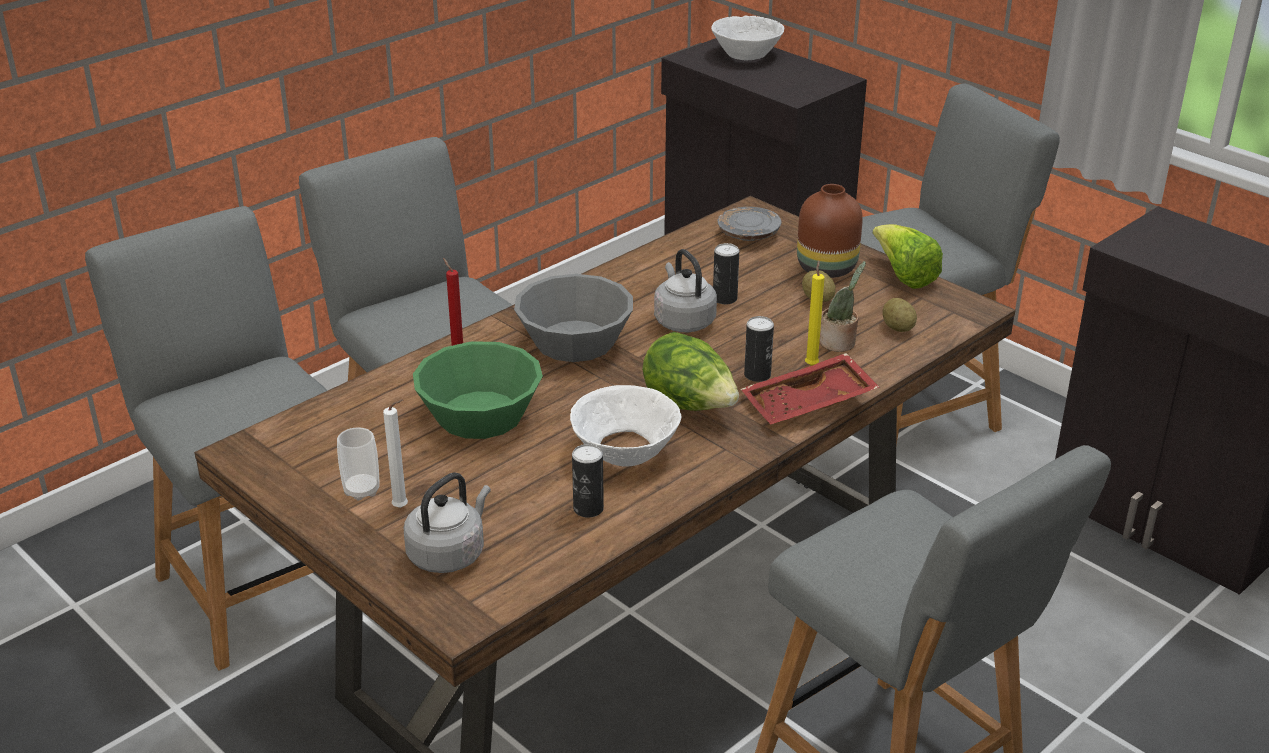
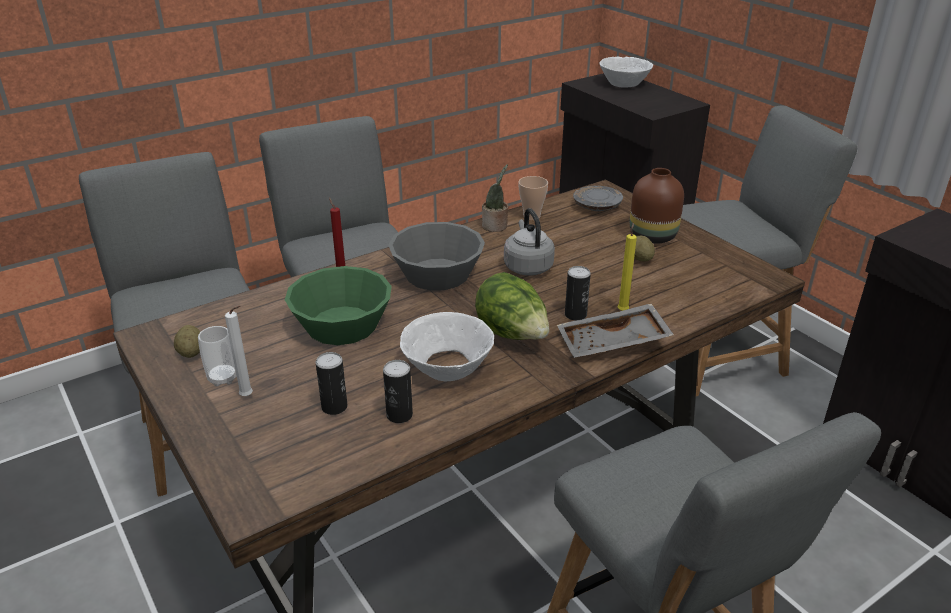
camera: 10 degrees right, 0 degrees up
(449, 553) = (268, 442): grey kettle -> none
(669, 255) = (531, 216): none -> cup
(725, 298) = (565, 252): can -> can (334, 407)
(809, 404) = (613, 344): red tray -> grey tray
(839, 343) = (650, 295): potted plant -> potted plant (496, 226)
(898, 328) = (702, 287): potato -> potato (191, 353)
(903, 276) = (714, 247): lettuce -> none

